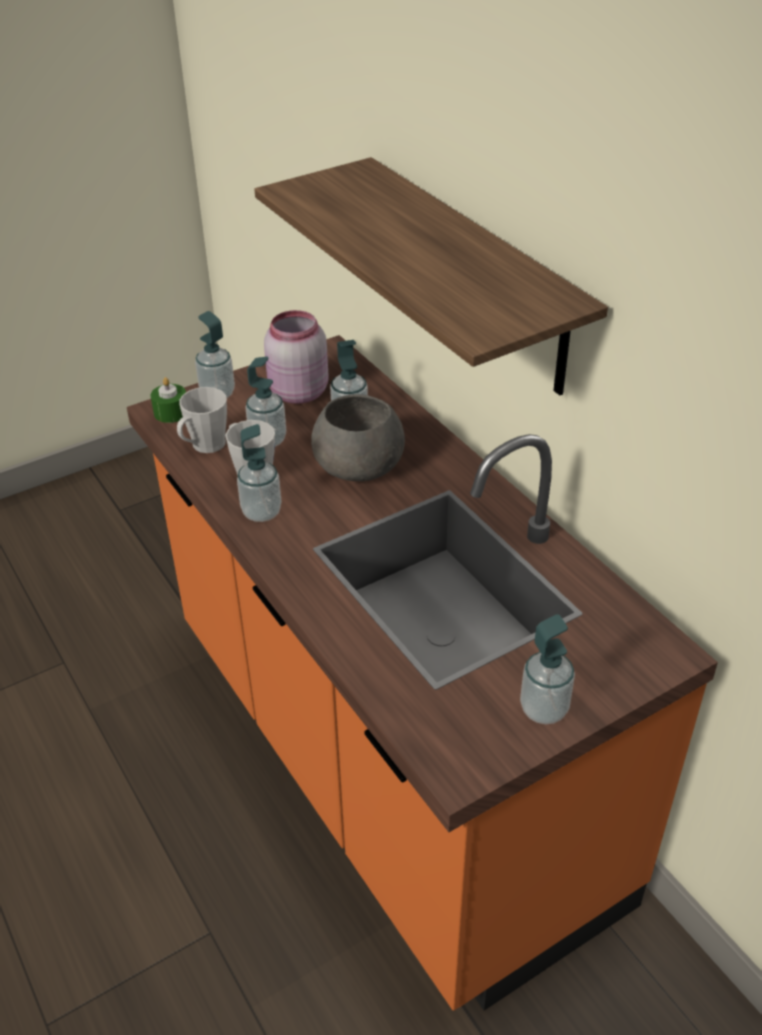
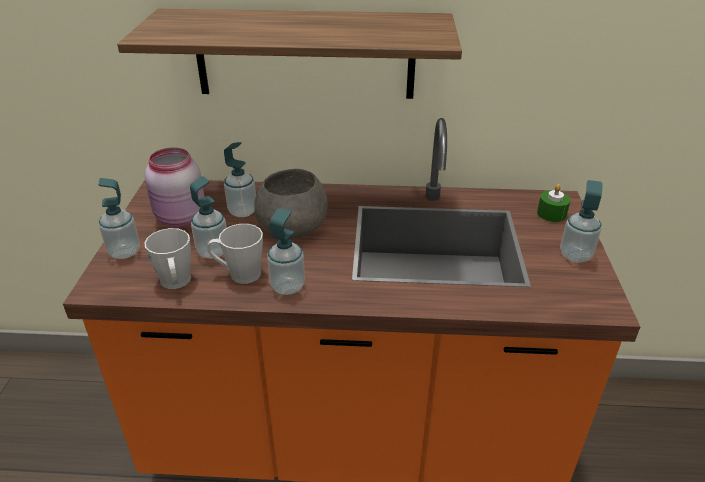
camera: 55 degrees left, 5 degrees down
(171, 412) = (109, 283): green candle -> green candle (551, 213)

